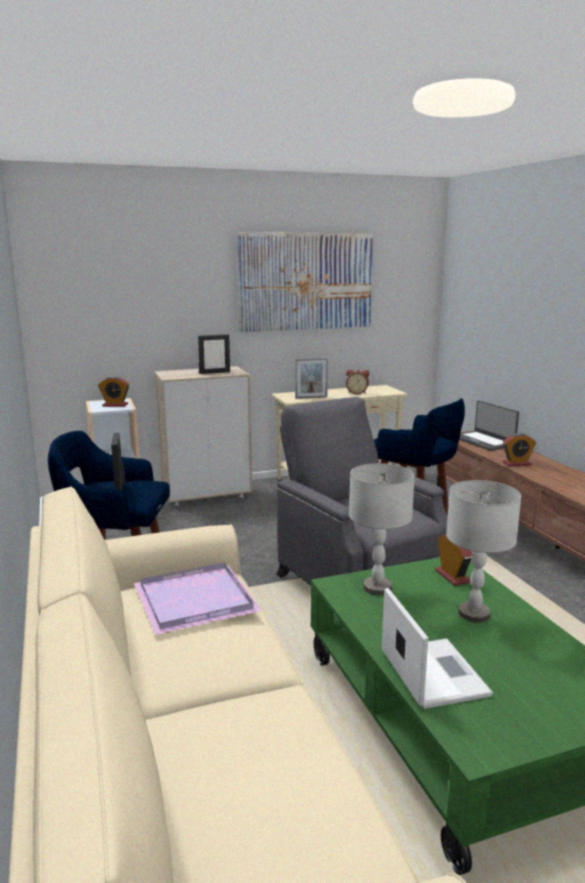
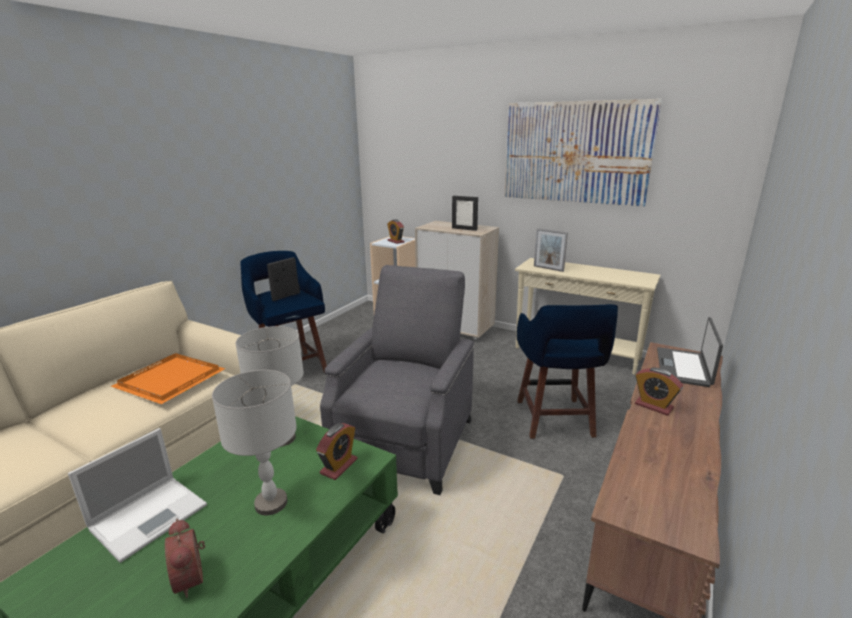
camera: 50 degrees right, 5 degrees up
(196, 599) = (172, 380): purple tray -> orange tray
(357, 393) = (603, 275): alarm clock -> alarm clock (193, 577)

